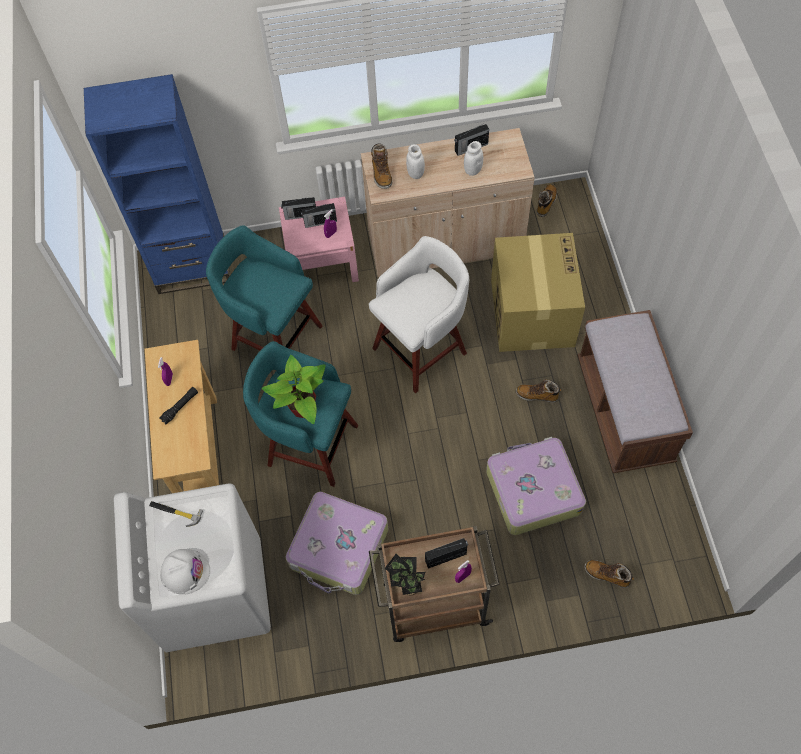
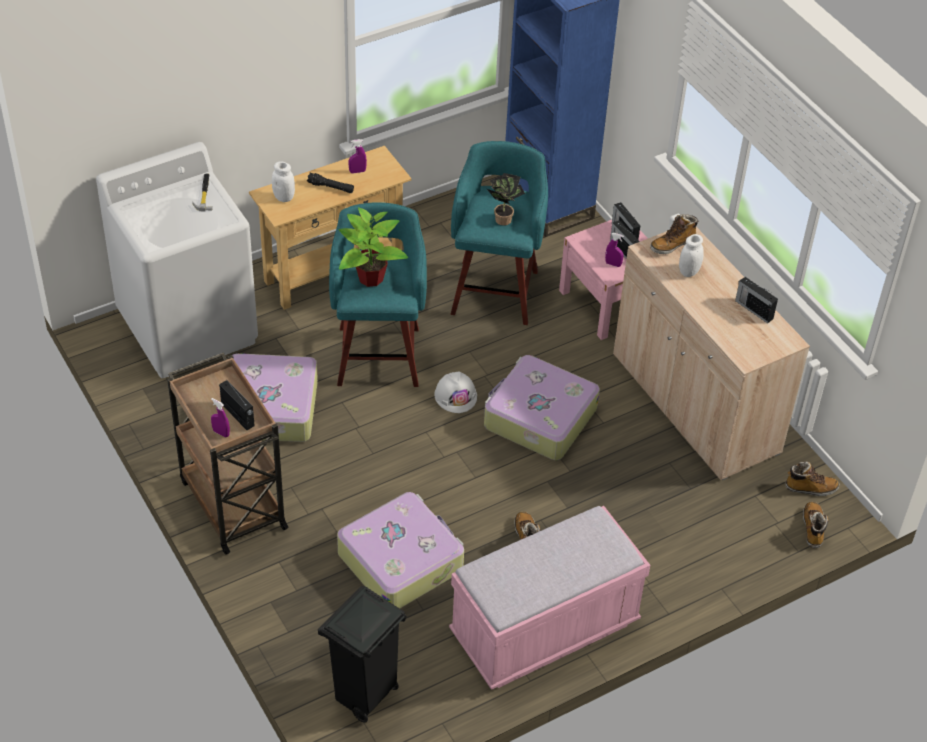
camera: 65 degrees right, 15 degrees down
(185, 571) = (149, 216): white hard hat -> white hard hat (456, 395)
(407, 586) = (196, 392): potted plant -> potted plant (503, 218)
(422, 349) = (538, 418): white stool -> suitcase
(472, 170) = (721, 318): white jar -> white jar (284, 197)
(531, 311) = (640, 508): cardboard box -> none
(607, 575) = (321, 654): boot -> boot (813, 528)
(624, 411) = (544, 630): brown bench -> pink bench
(654, 554) = (364, 697): none -> black trash can

